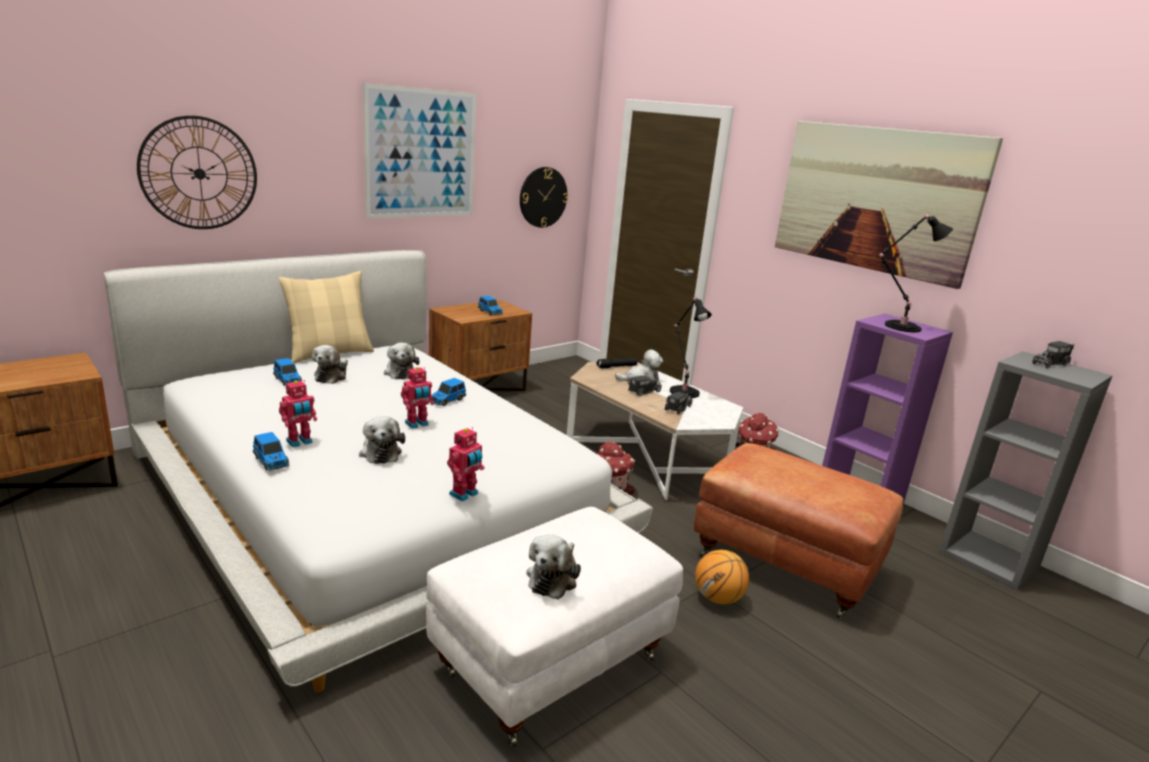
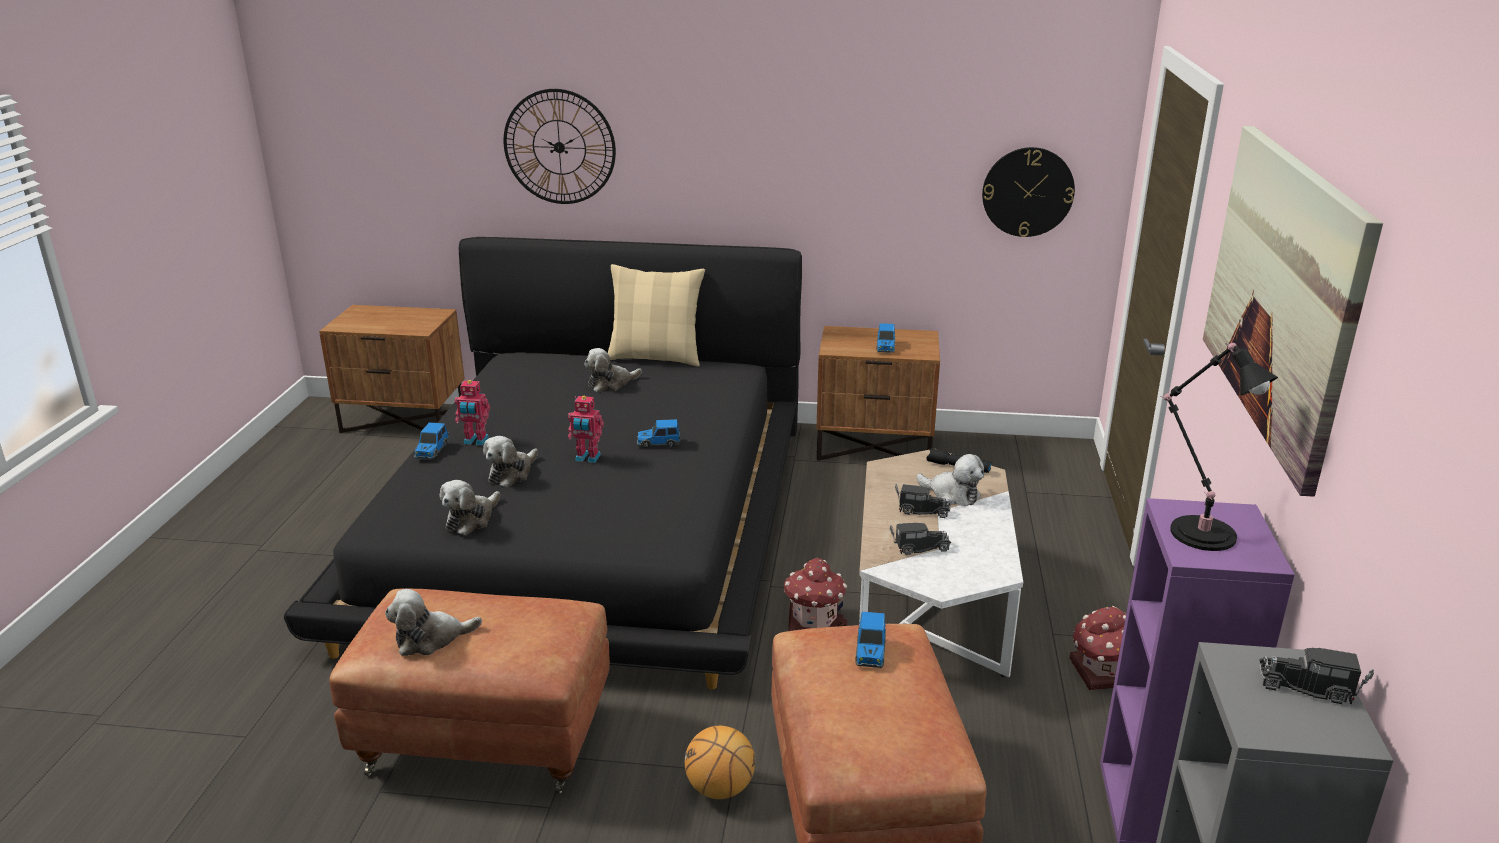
camera: 50 degrees right, 5 degrees up
(288, 381) = (568, 378): toy car -> toy car (870, 652)
(372, 495) = (590, 523): white bed -> black bed
(400, 372) = (676, 398): plush toy -> plush toy (471, 519)
(421, 154) = (821, 128): picture -> none
(465, 494) = (504, 540): toy robot -> none
(550, 662) = (487, 739): white ottoman -> brown ottoman
(683, 391) = (980, 529): black table lamp -> none

